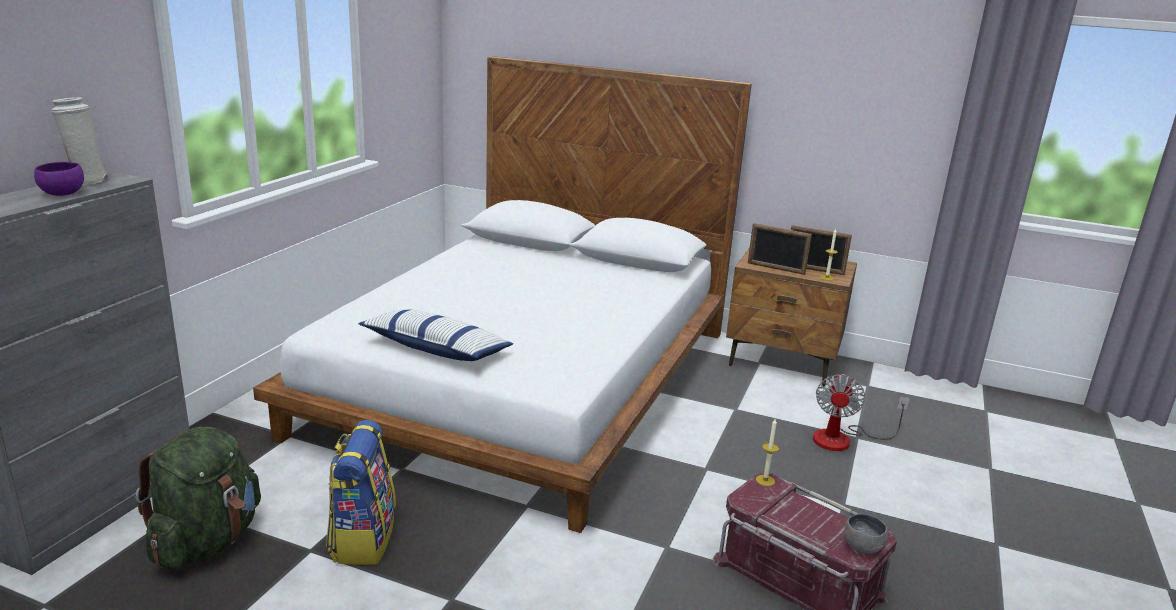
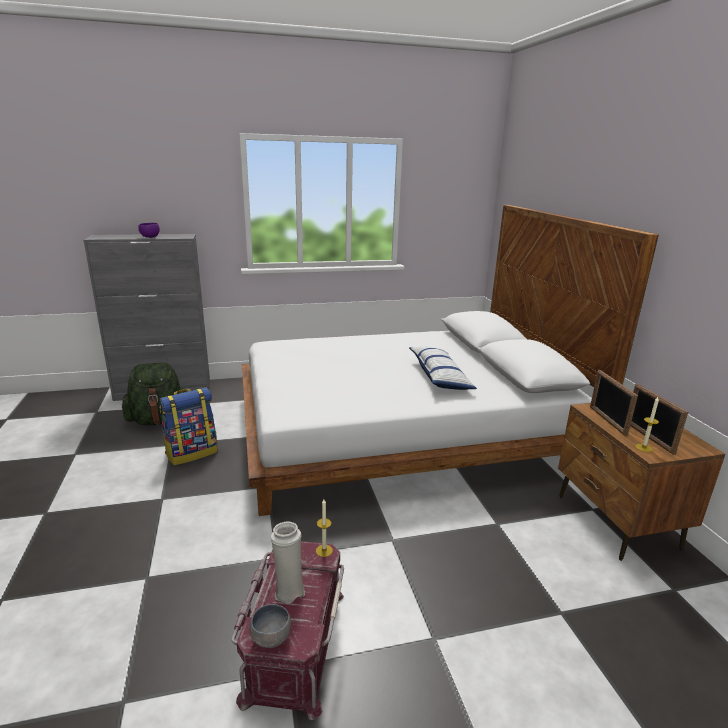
camera: 55 degrees right, 0 degrees up
(87, 181) = (173, 235): white vase -> white vase (288, 590)
(436, 349) = (284, 370): pillow -> pillow (439, 377)
(843, 439) = (544, 604): fan -> none

